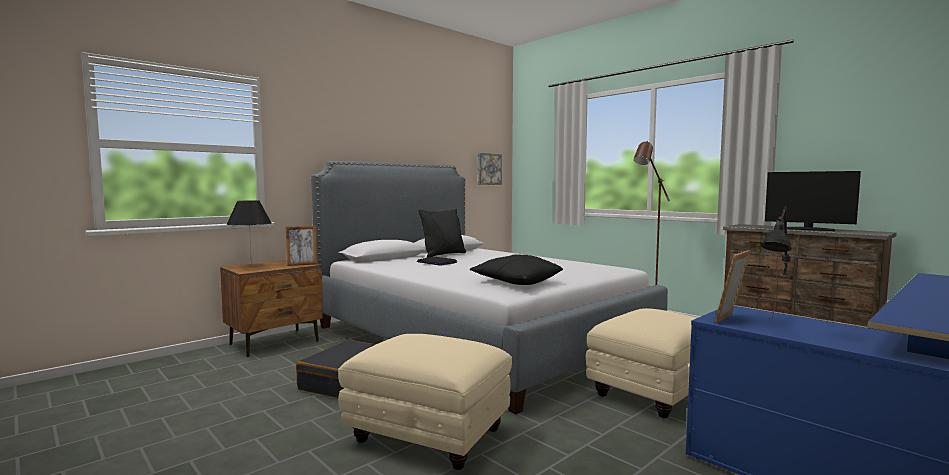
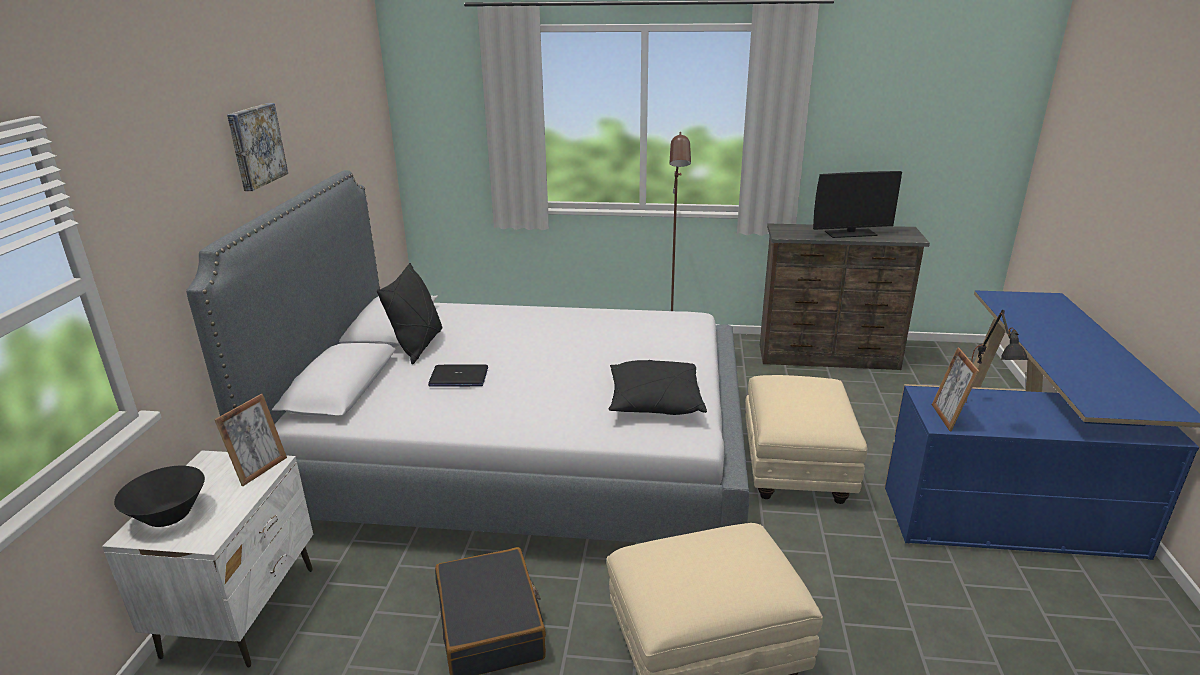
camera: 40 degrees left, 20 degrees up
(251, 266) = (168, 516): black table lamp -> black bowl
(275, 342) = (242, 610): brown nightstand -> white nightstand
(488, 169) = (372, 151): picture -> picture (255, 146)

